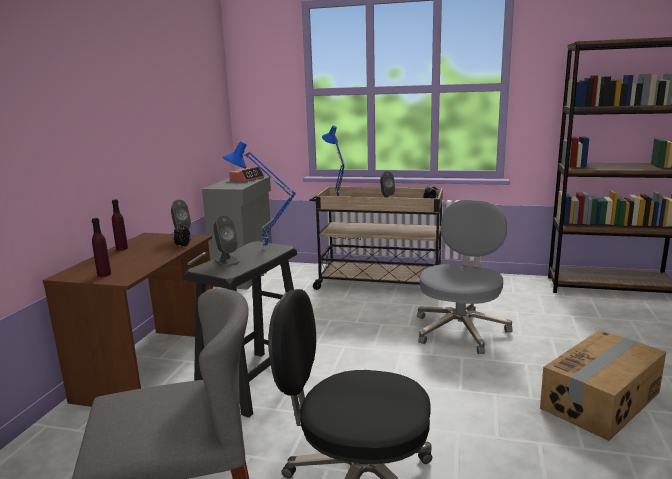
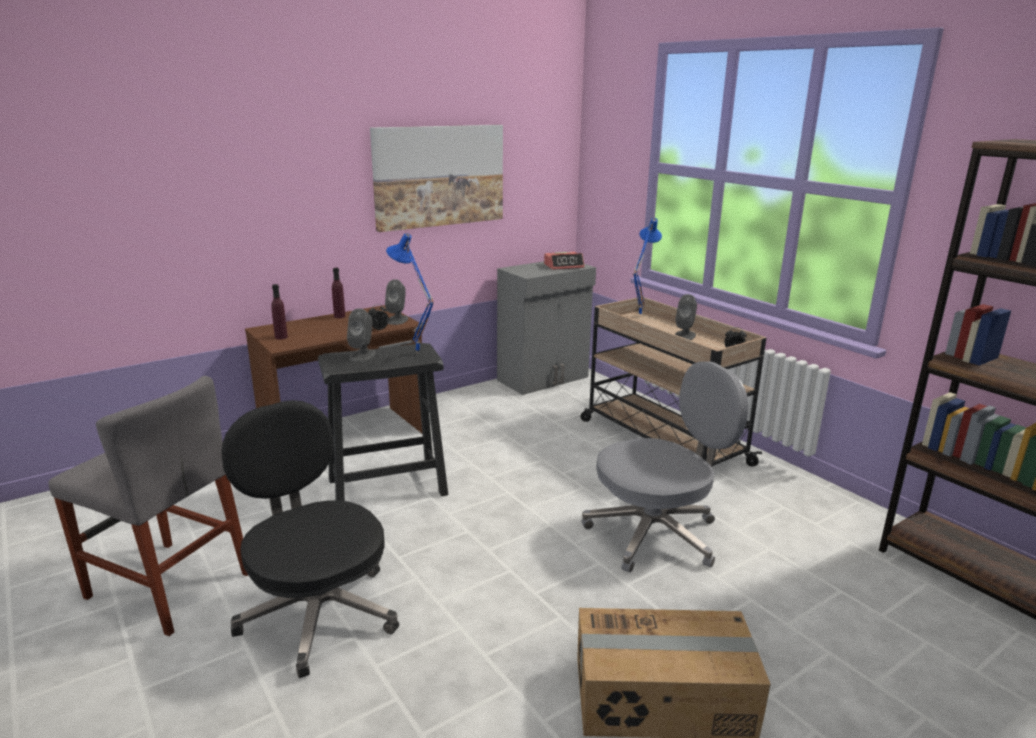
camera: 40 degrees right, 5 degrees up
(159, 109) = (439, 176): none -> picture

